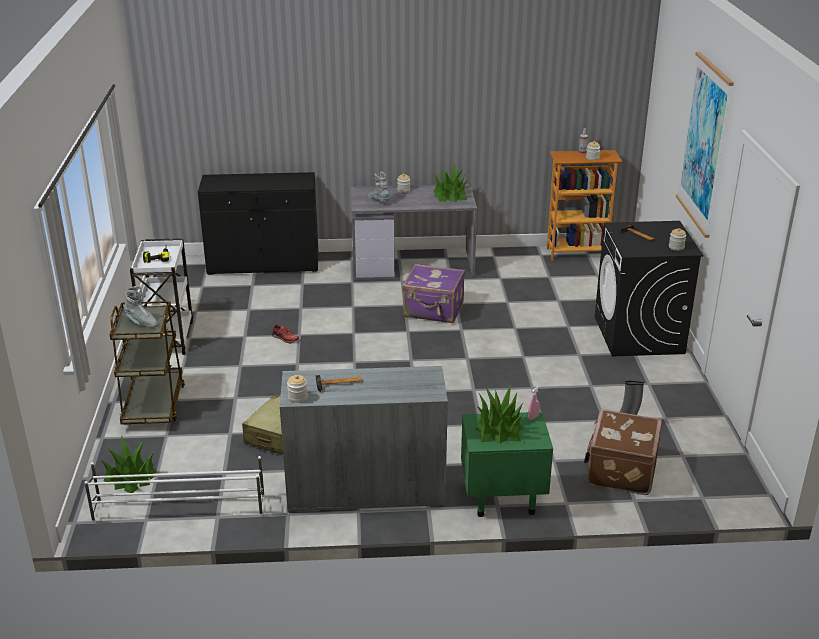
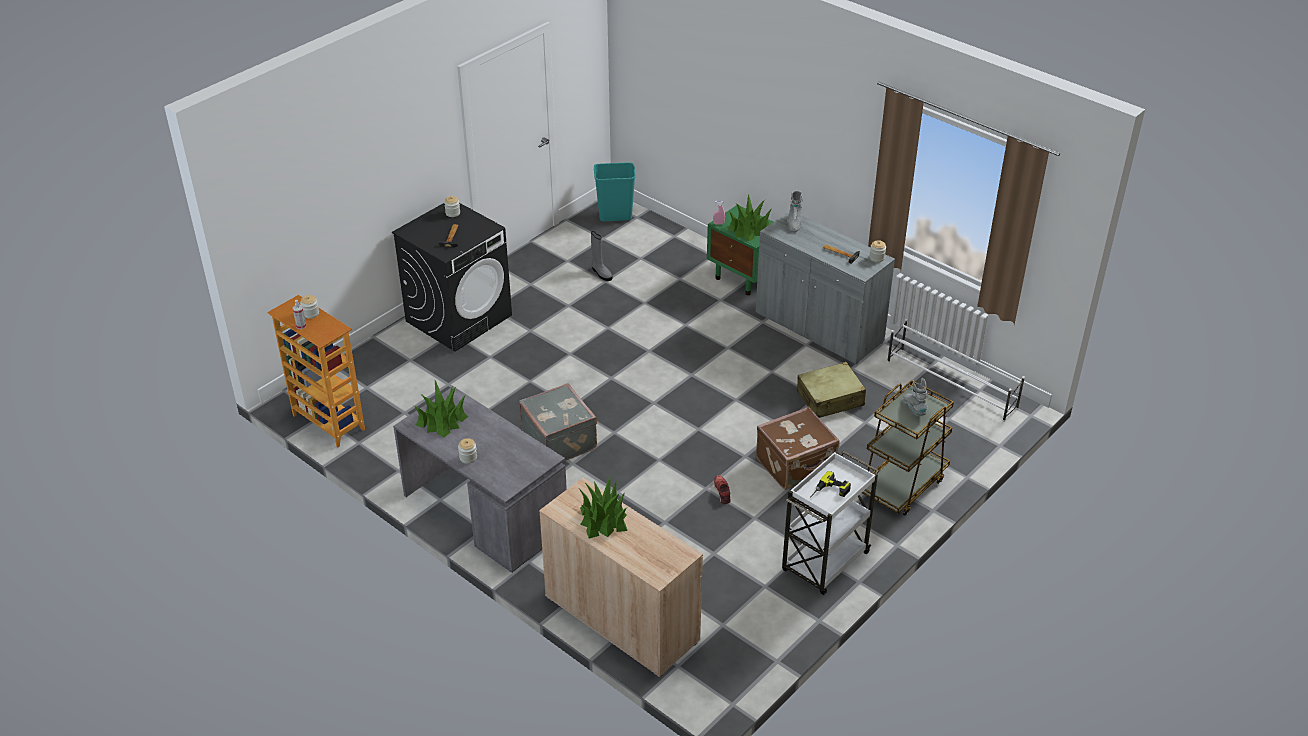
camera: 135 degrees left, 10 degrees up
(131, 477) = (968, 428): potted plant -> potted plant (603, 519)
(263, 264) = (622, 619): black cabinet -> beige cabinet
(379, 201) = (517, 455): grey boot -> grey boot (794, 223)
(434, 311) = (560, 440): purple suitcase -> grey suitcase
(620, 471) = (653, 252): brown suitcase -> brown suitcase (796, 465)
(704, 144) = (396, 140): picture -> none
(720, 486) = (615, 215): none -> turquoise trash can

